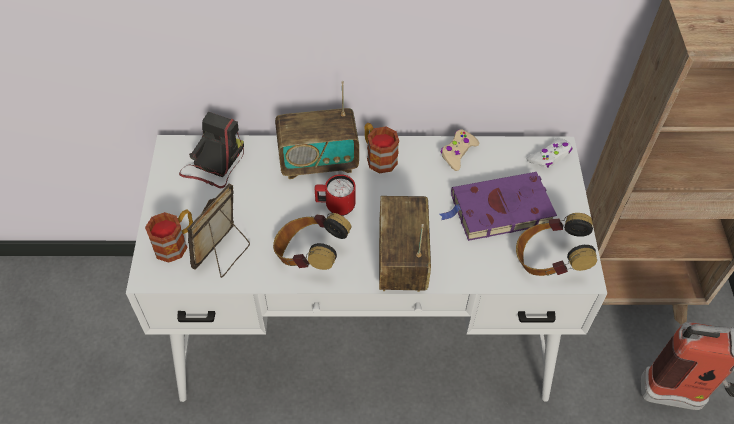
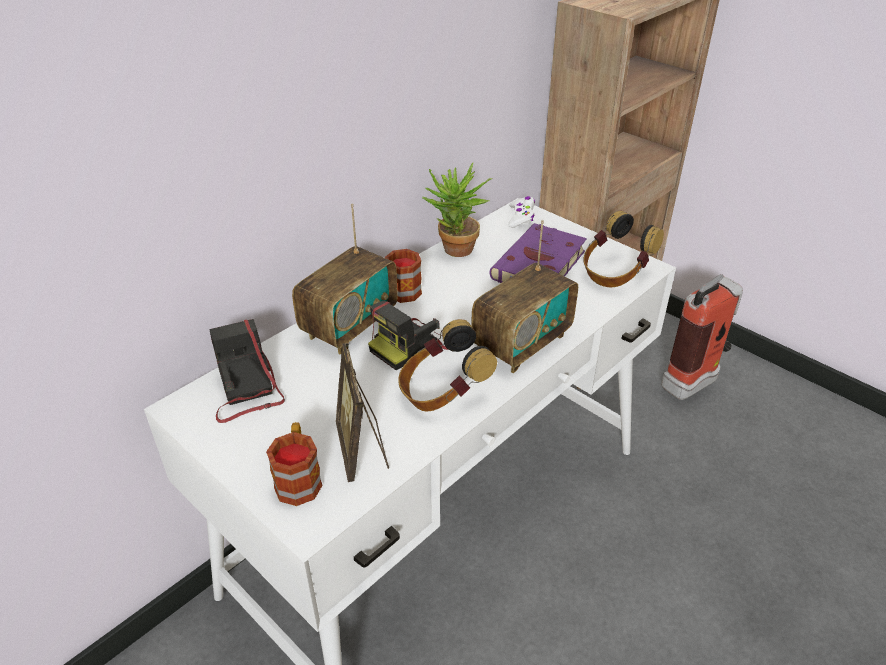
camera: 45 degrees left, 15 degrees down
(335, 206) = (412, 345): red mug -> camera
(402, 261) = (521, 344): radio -> radio turned 90 degrees counterclockwise
(458, 153) = (455, 252): beige game controller -> potted plant

